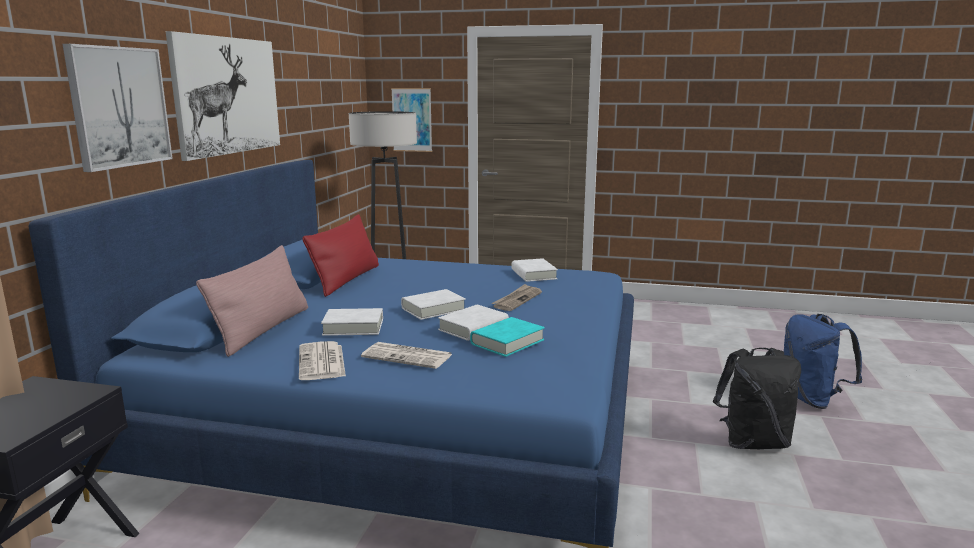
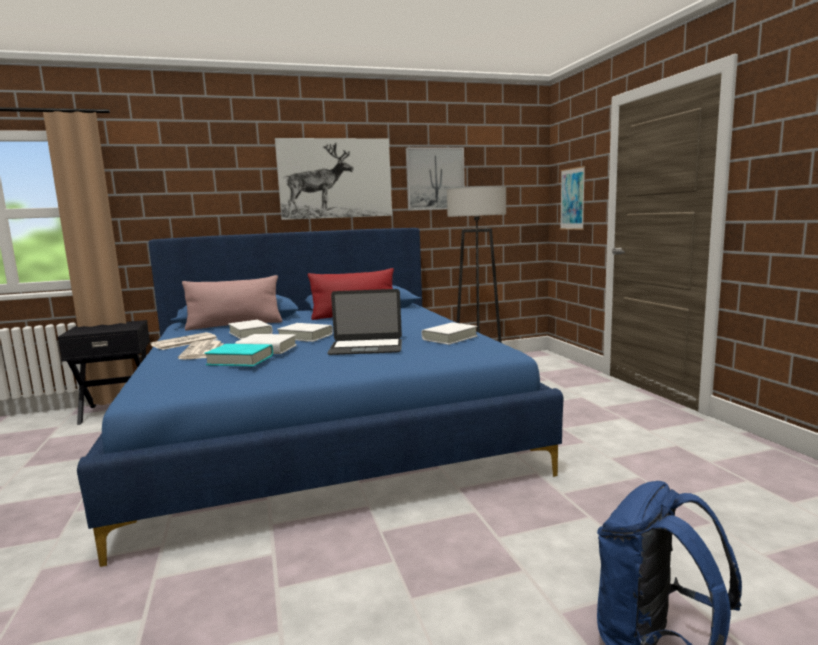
camera: 60 degrees right, 5 degrees down
(119, 107) = (229, 184): picture -> picture (435, 179)
(517, 299) = (366, 347): newspaper -> laptop
(753, 442) = (434, 605): black backpack -> none

